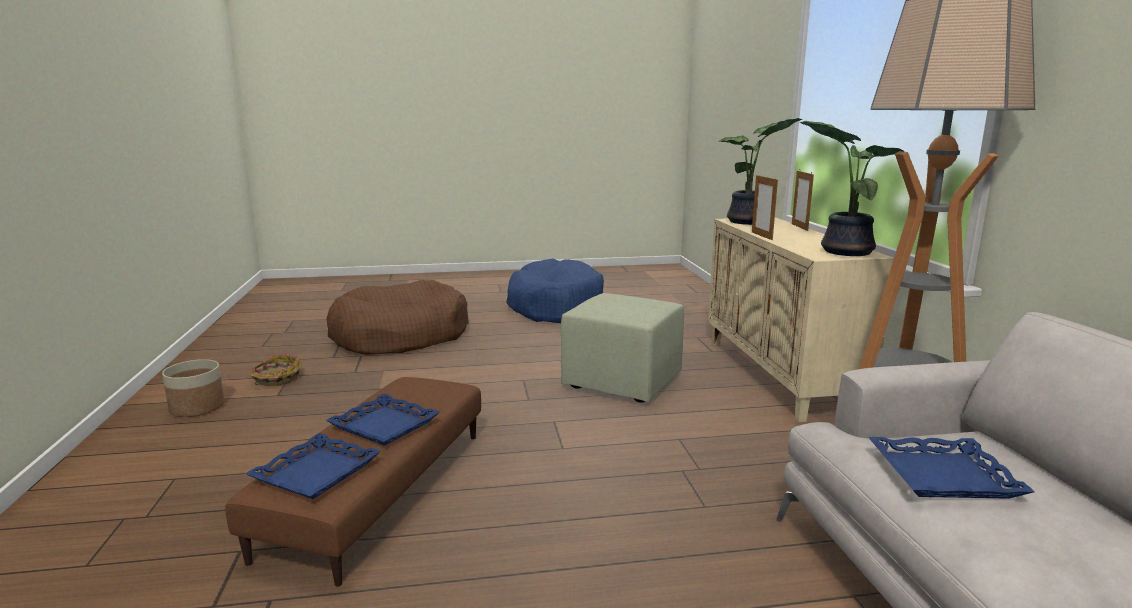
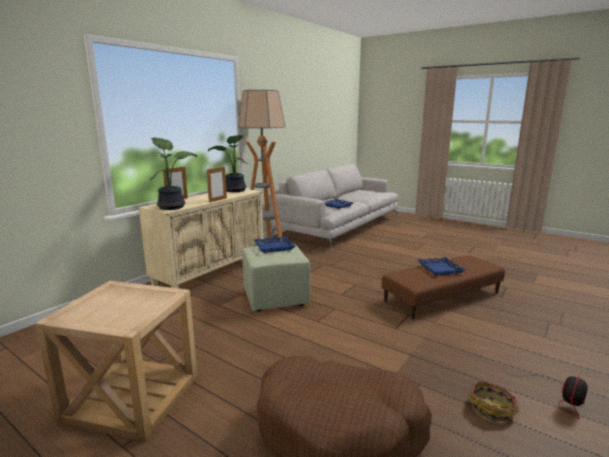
camera: 135 degrees left, 0 degrees up
(197, 407) = (560, 397): planter -> fan
(317, 473) = (472, 262): blue tray -> blue tray (274, 247)
(555, 307) = (132, 397): blue dog bed -> beige side table

